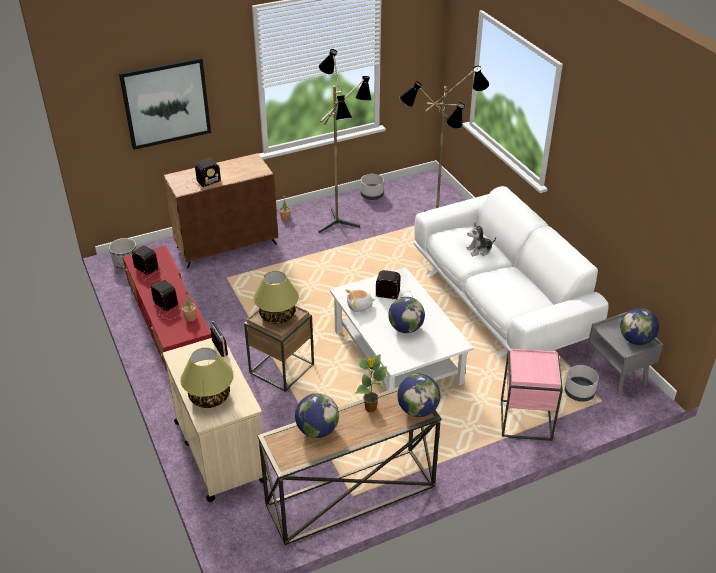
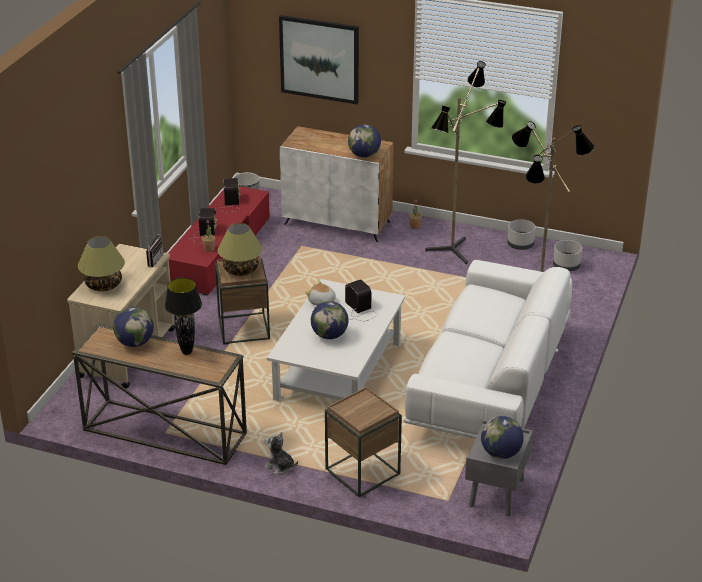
camera: 45 degrees right, 5 degrees down
(201, 182) = (314, 144): radio -> none
(227, 245) = (338, 223): brown cabinet -> white cabinet
(370, 408) = (187, 352): potted plant -> black table lamp
(417, 410) = (214, 371): globe -> globe (364, 155)
(479, 250) = (486, 316): plush toy -> plush toy (280, 467)
(526, 420) = (362, 472): pink side table -> brown side table
(579, 393) = (439, 484): grey planter -> grey planter (566, 266)

